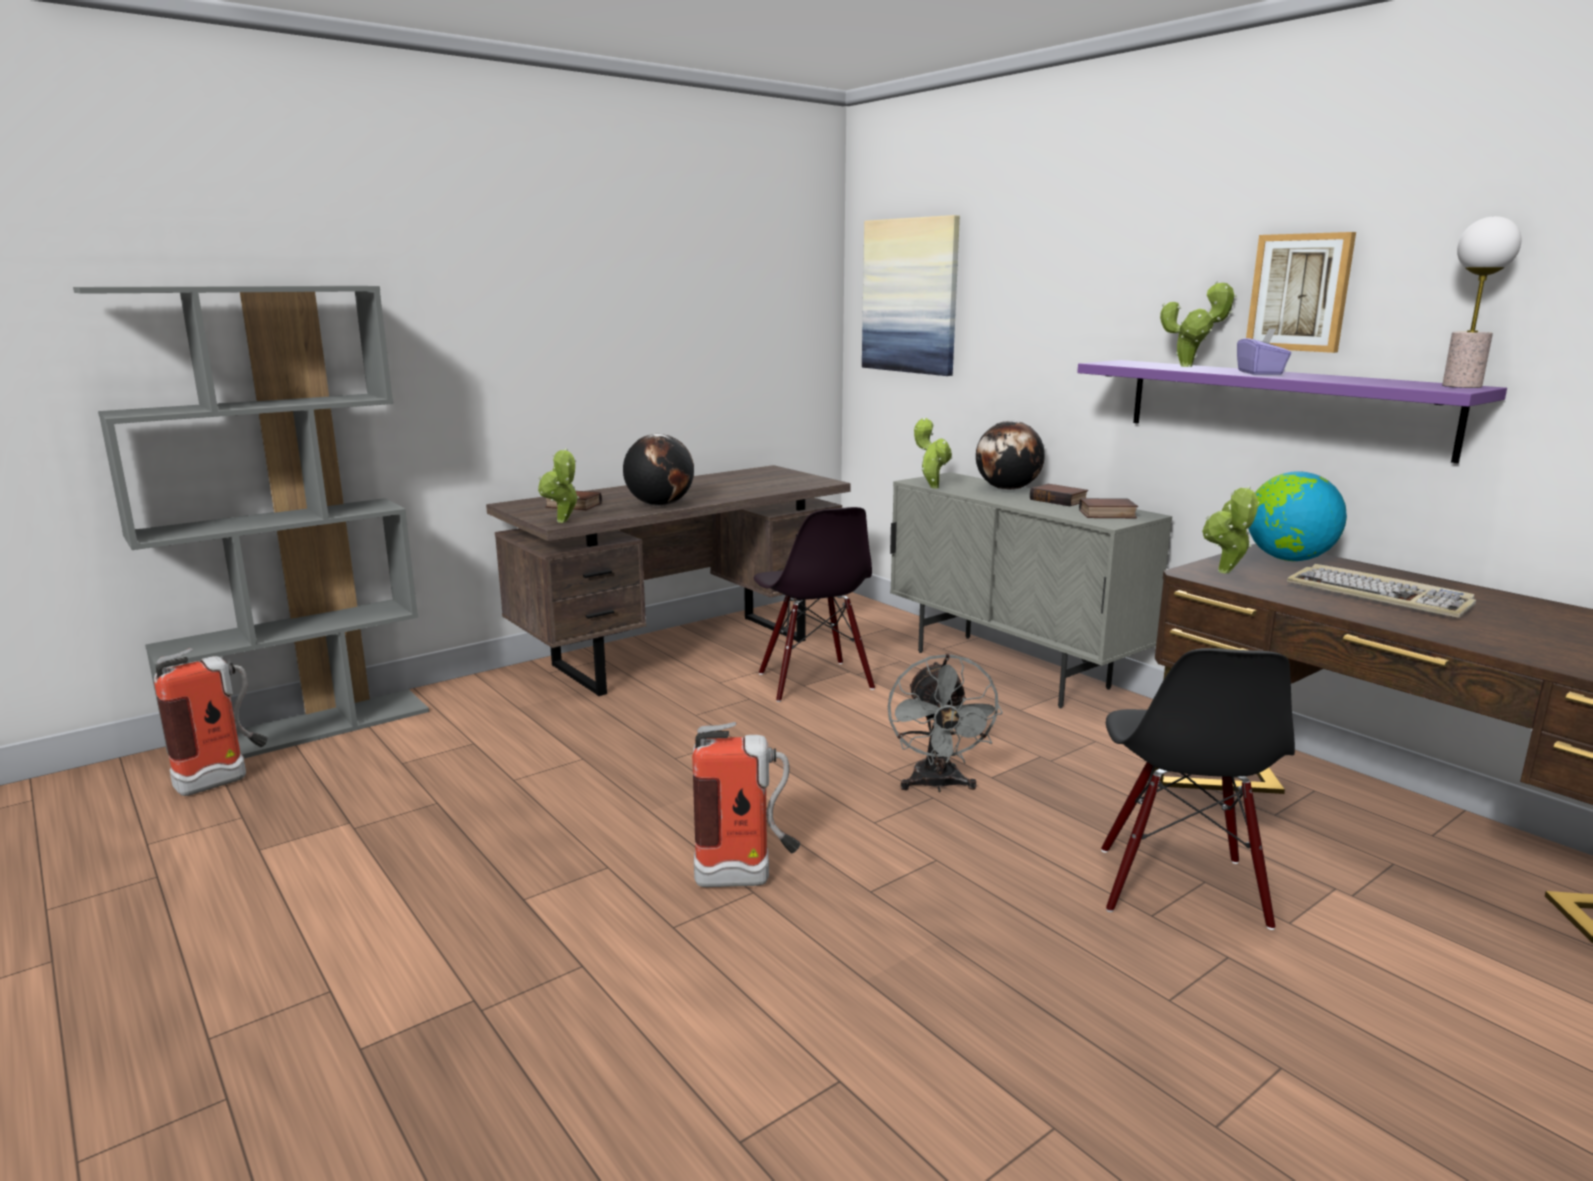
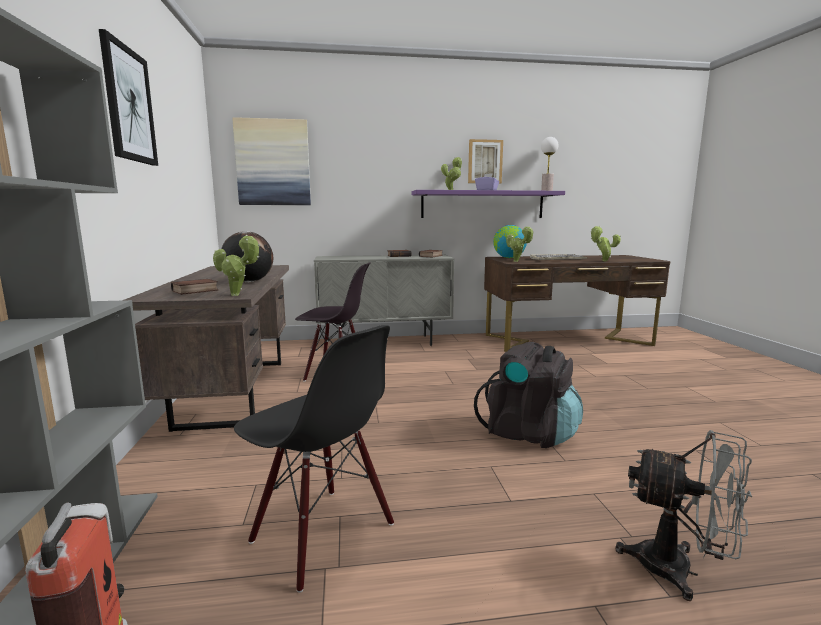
camera: 60 degrees left, 5 degrees down
(573, 268) = (129, 105): none -> picture
(747, 878) = (529, 433): fire extinguisher -> black backpack
(932, 487) = (339, 259): potted plant -> potted plant (602, 261)
(937, 785) = (475, 379): grey fan -> grey fan (679, 570)
(1008, 489) = (367, 256): globe -> none
(1179, 887) = (579, 368): black chair -> black chair (321, 534)

